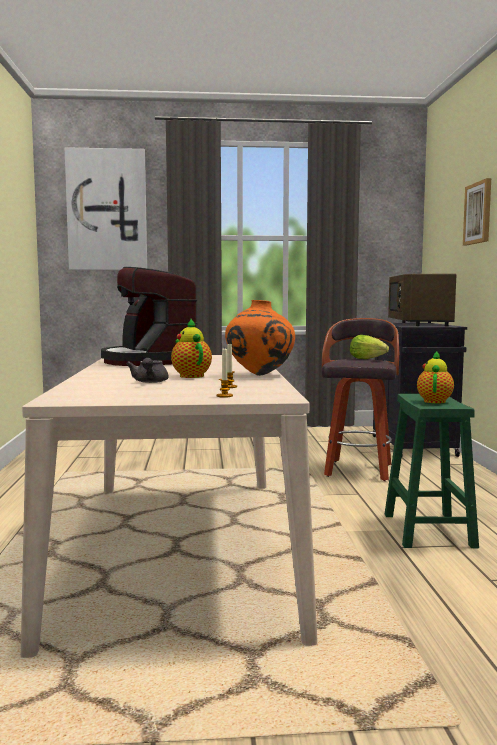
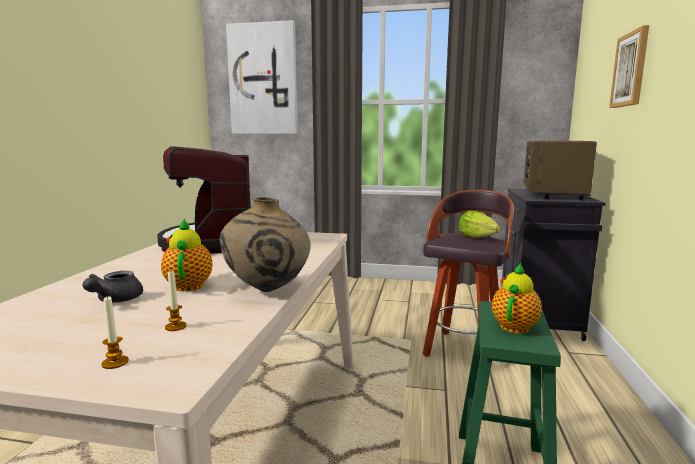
camera: 15 degrees right, 5 degrees up
(259, 375) = (267, 290): orange vase -> beige vase

